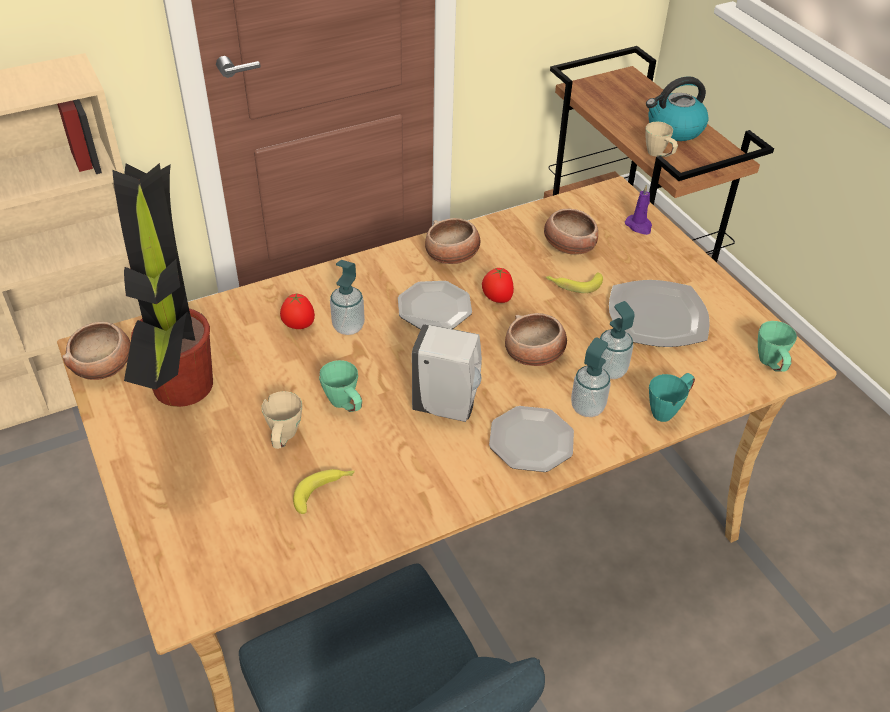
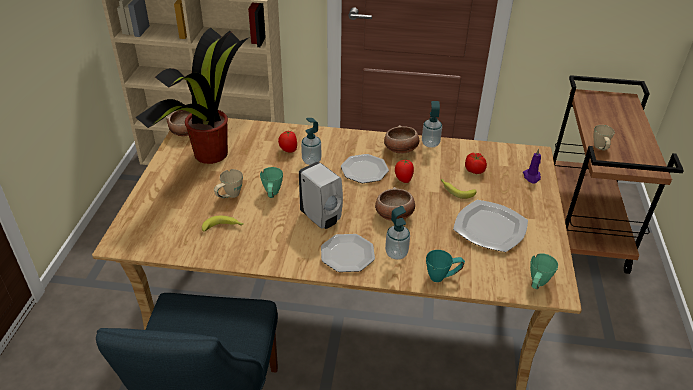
camera: 35 degrees right, 5 degrees down
(568, 246) = (474, 170): bowl -> tomato
(610, 370) = (430, 241): soap dispenser -> soap dispenser (430, 143)
(674, 129) = (628, 138): kettle -> none

